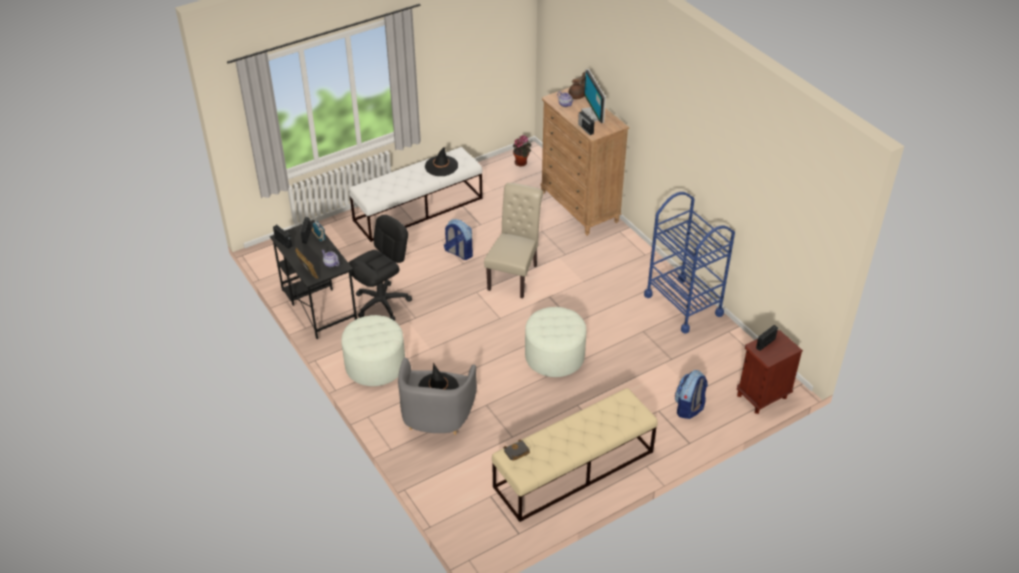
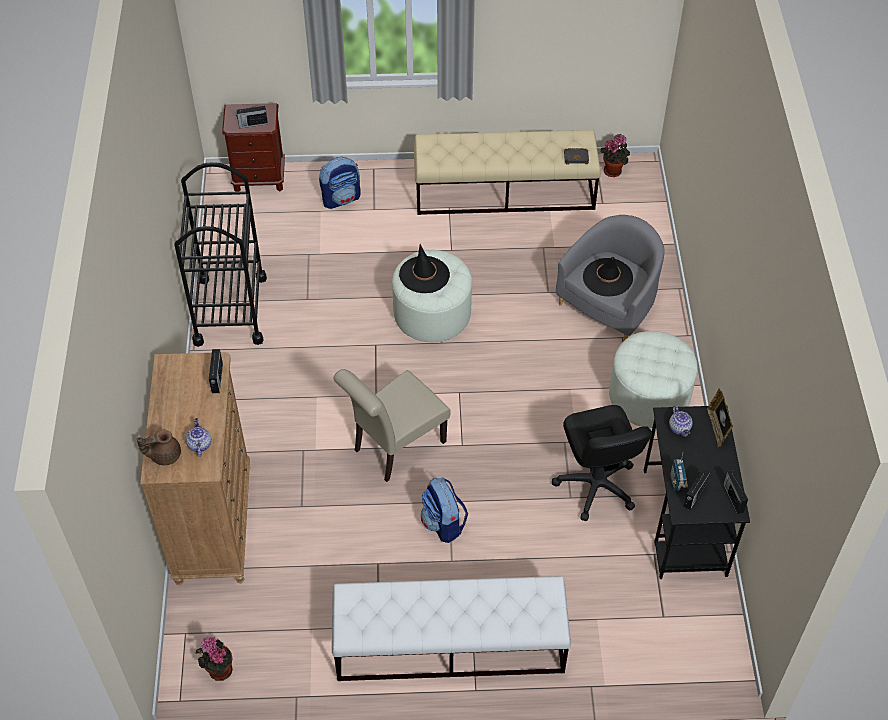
camera: 150 degrees left, 10 degrees up
(382, 303) = (596, 485): black office chair -> black office chair turned 90 degrees counterclockwise
(441, 166) = (397, 611): black hat -> black hat (424, 275)
(499, 532) = (614, 170): none -> potted plant
(593, 114) = (179, 402): monitor -> none
(683, 304) = (230, 310): blue cart -> black cart

